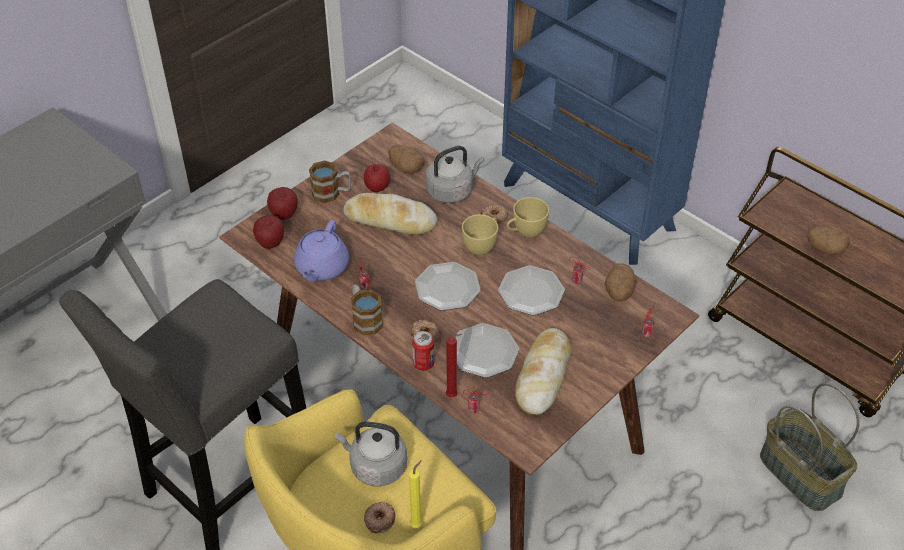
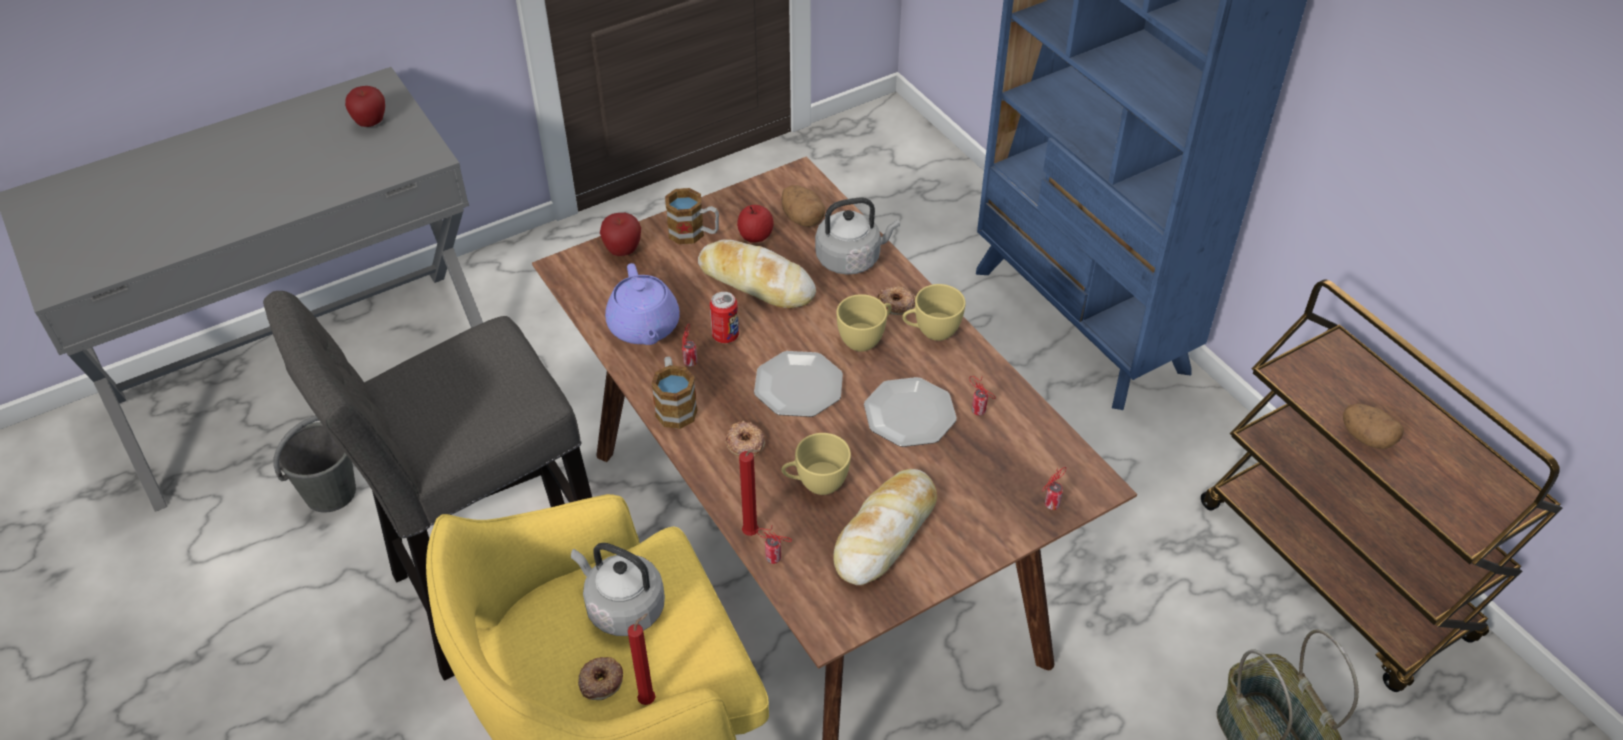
camera: 15 degrees right, 0 degrees up
(71, 444) = (329, 493): none -> grey bucket
(270, 244) = (592, 284): apple -> apple (370, 123)
(321, 268) = (644, 327): purple teapot -> purple teapot turned 45 degrees counterclockwise
(417, 524) = (649, 699): yellow candle -> red candle
(423, 364) = (729, 482): can -> can (725, 336)
(484, 353) = (815, 484): plate -> yellow cup
(619, 293) = (1032, 439): potato -> none

